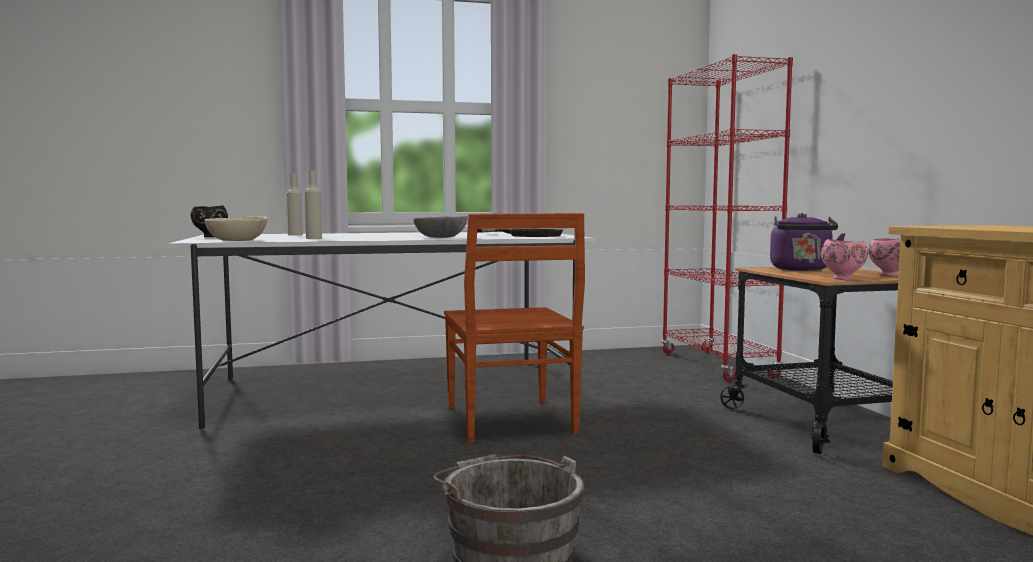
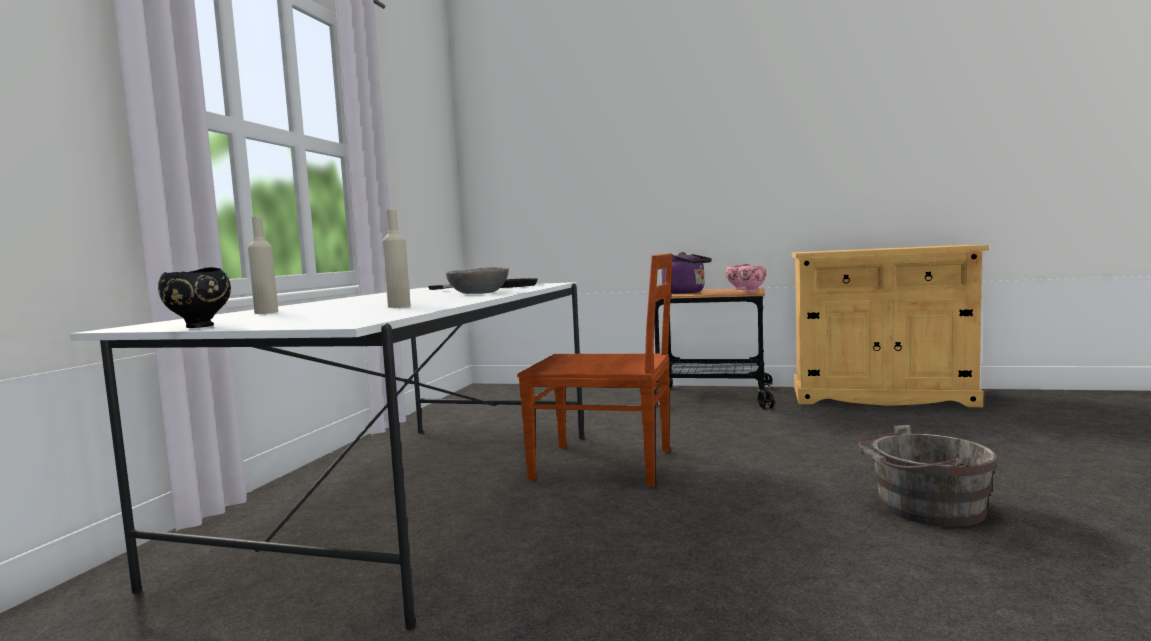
camera: 60 degrees left, 0 degrees up
(237, 240) = (372, 316): beige bowl -> none
(717, 365) = (541, 390): red bookcase -> none

